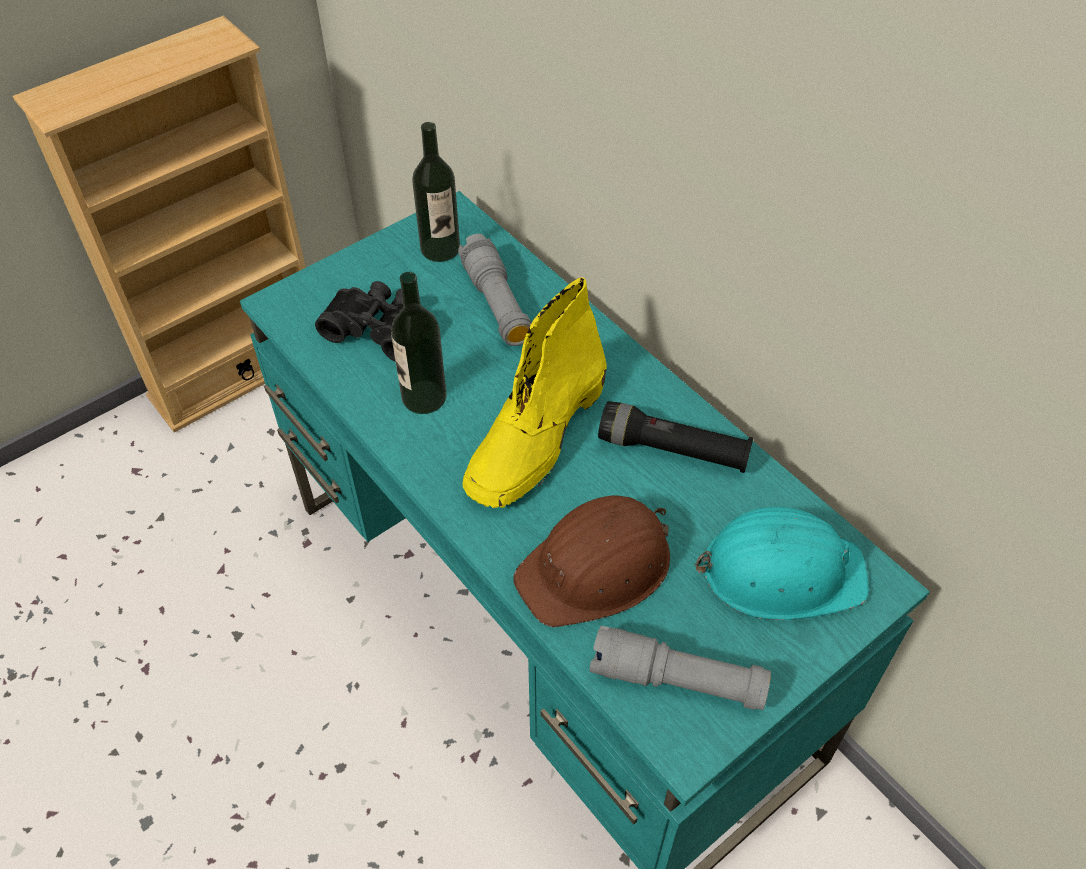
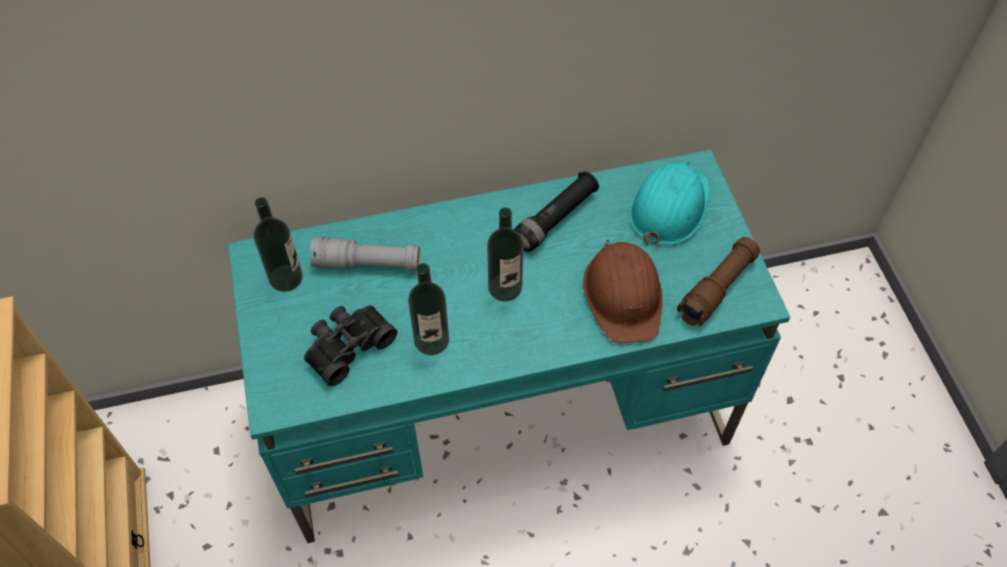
camera: 65 degrees left, 5 degrees up
(536, 437) = (505, 287): yellow boot -> bottle
(677, 680) = (717, 288): grey flashlight -> brown flashlight

